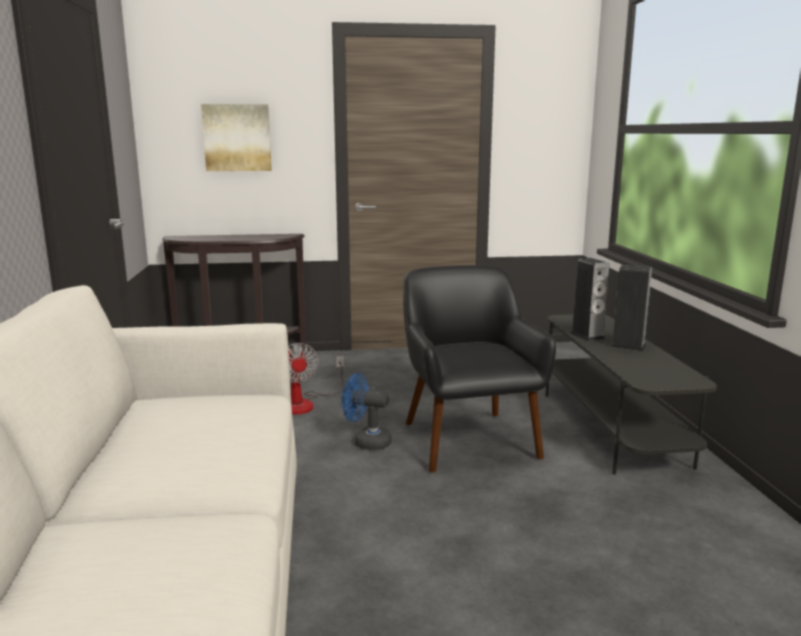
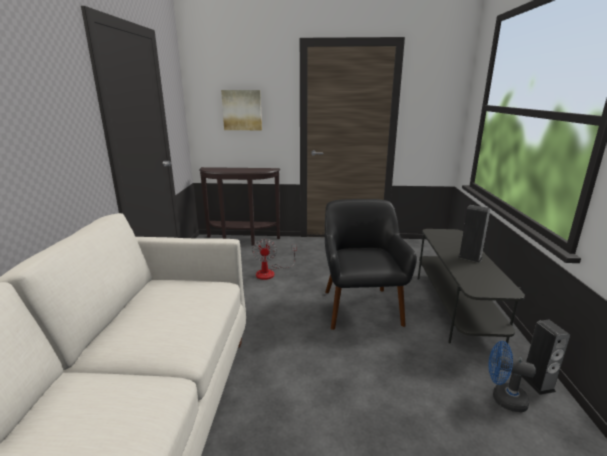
camera: 10 degrees right, 5 degrees up
(366, 442) = (298, 303): blue fan -> blue fan (503, 398)
(587, 336) = (444, 247): speaker -> speaker (537, 383)

